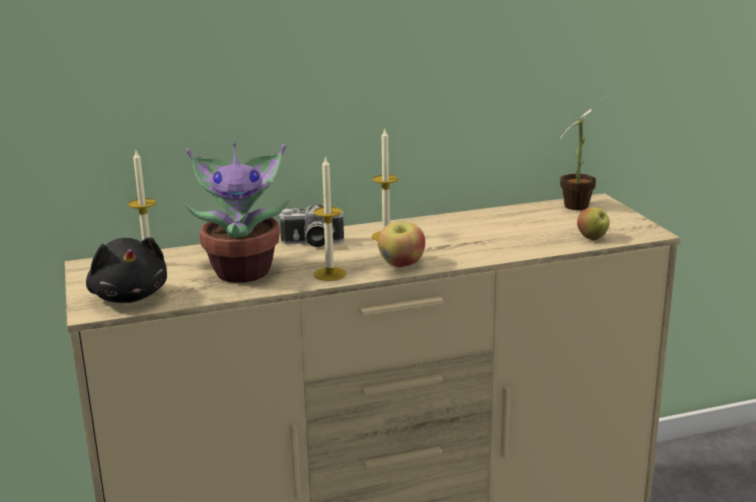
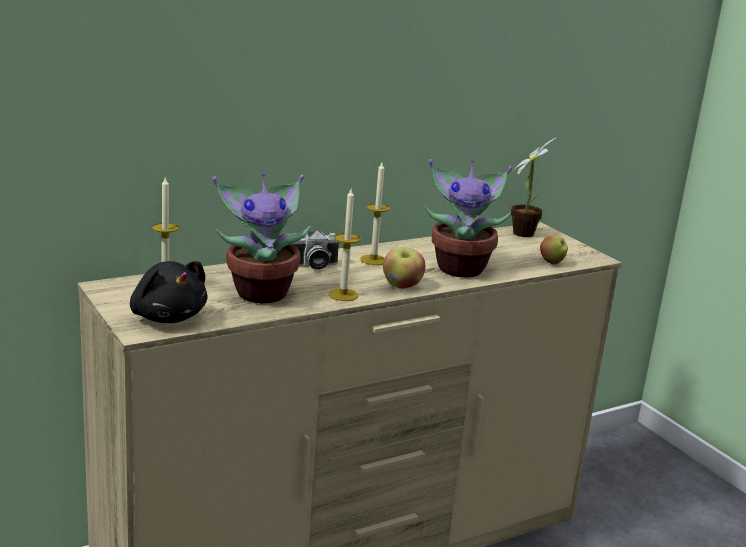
camera: 15 degrees left, 0 degrees up
(480, 244) = (461, 268): none -> potted plant

